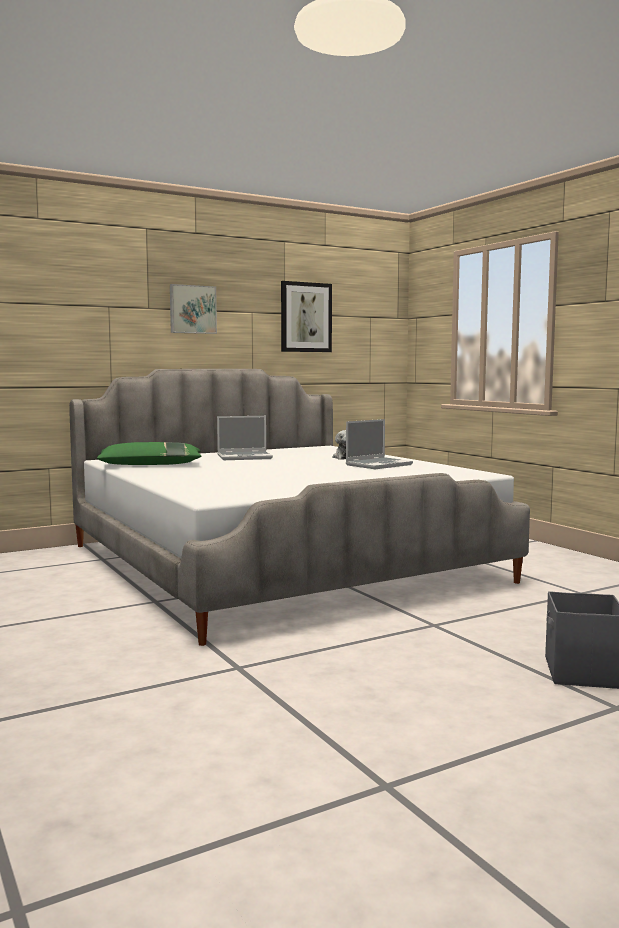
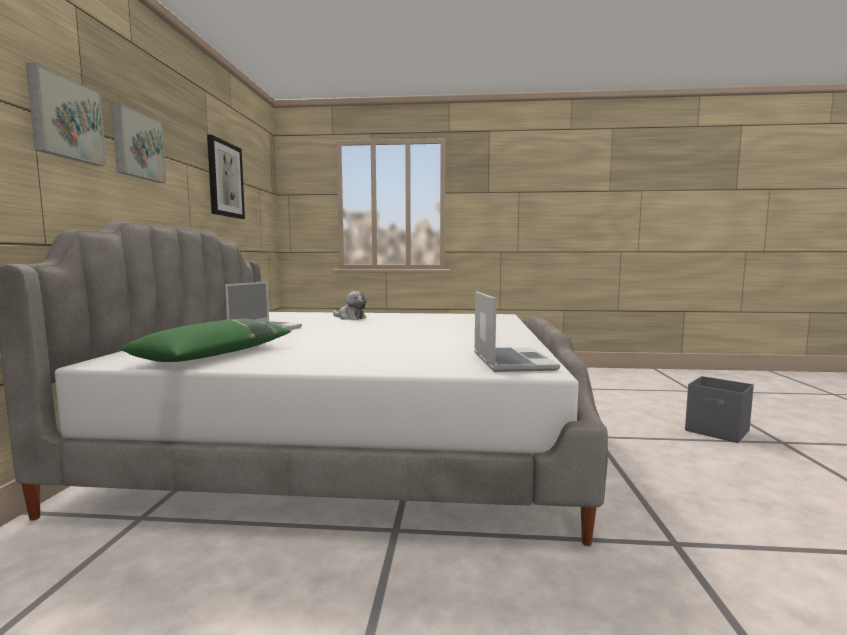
camera: 55 degrees left, 0 degrees up
(129, 306) = (65, 119): none -> picture
(378, 465) = (410, 319): laptop -> laptop (511, 361)

